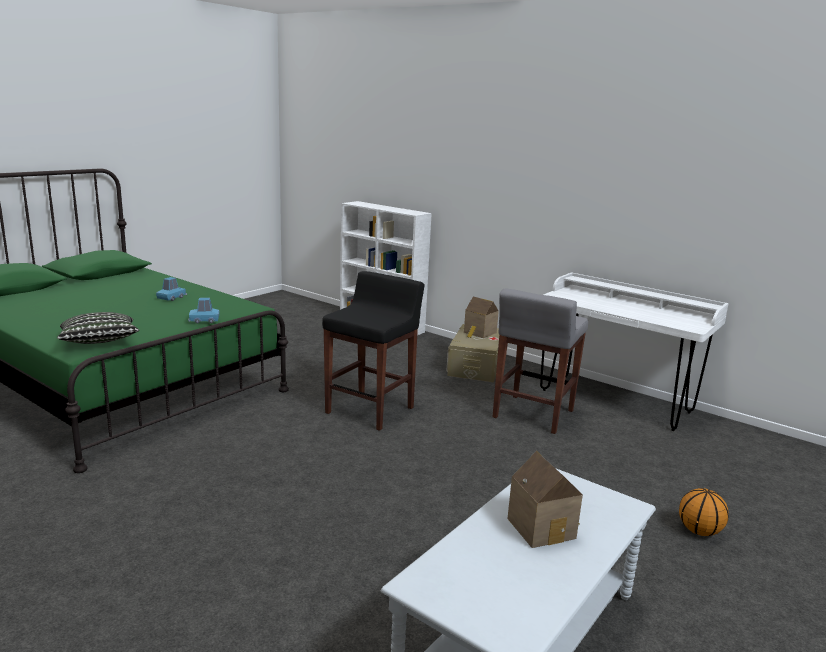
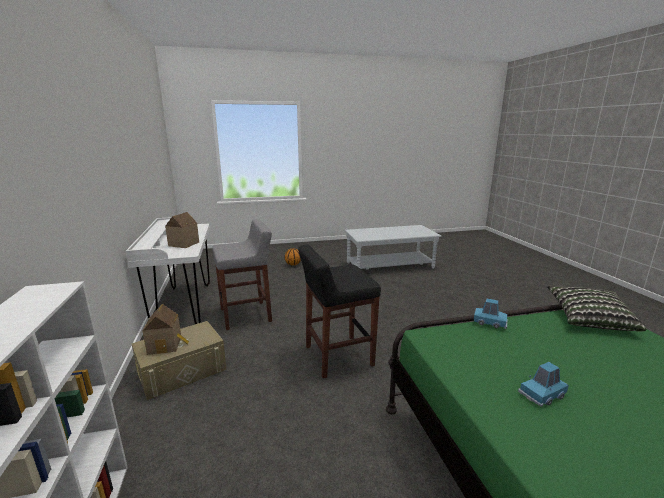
camera: 140 degrees left, 0 degrees up
(543, 527) = (384, 232): toy house -> toy house (182, 244)

